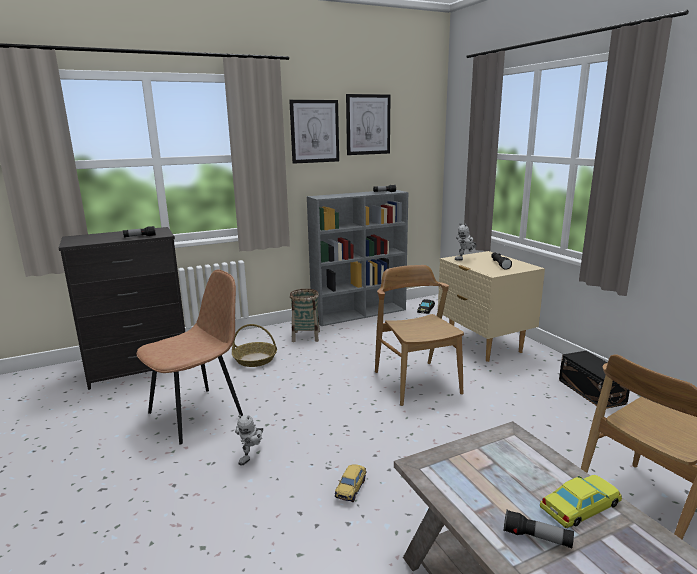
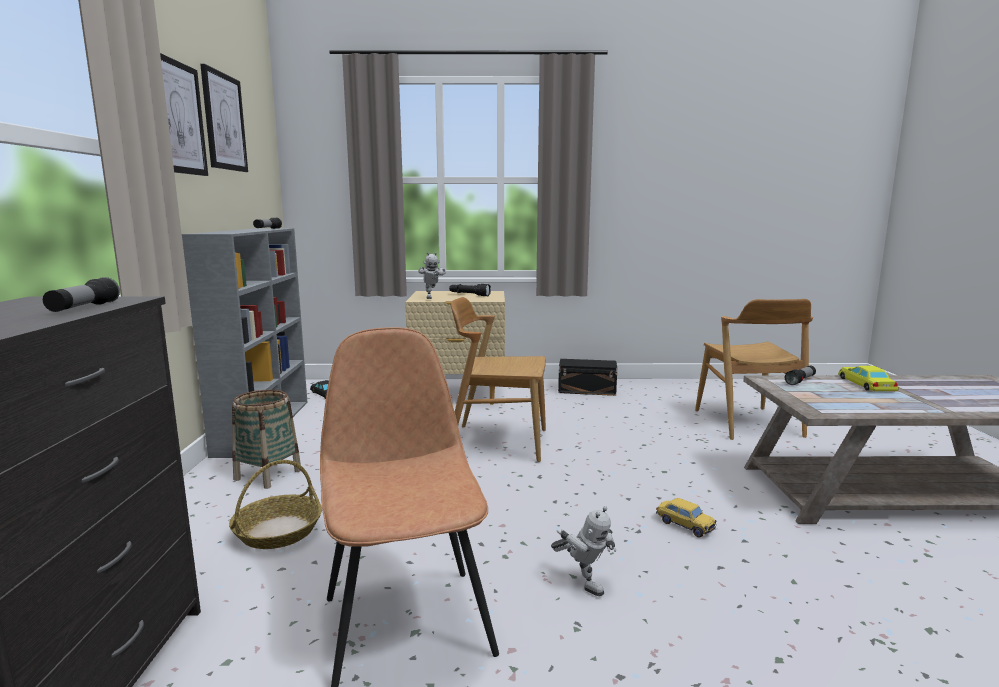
camera: 65 degrees left, 5 degrees down
(537, 538) = (909, 400): flashlight -> flashlight (800, 381)

